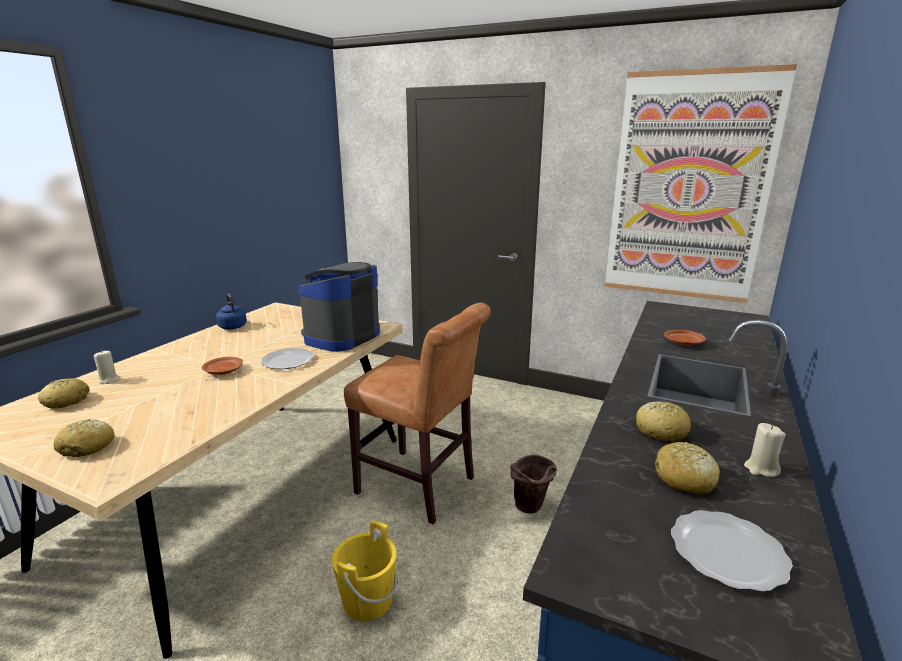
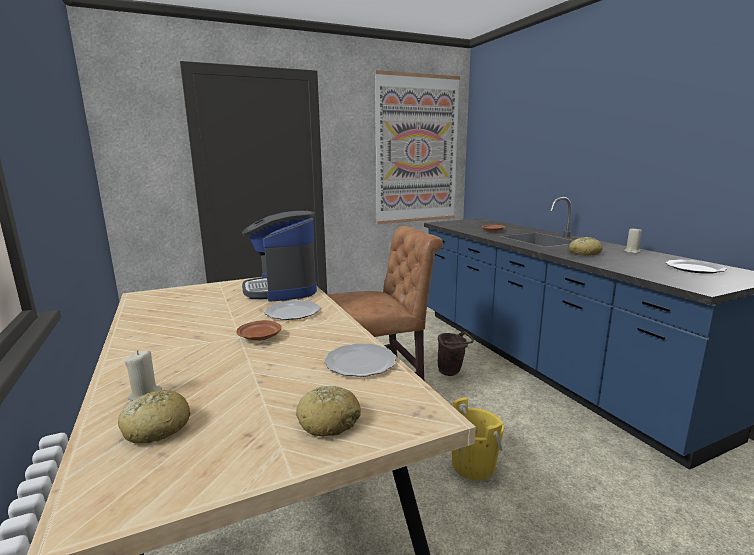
camera: 50 degrees left, 5 degrees down
(197, 422) = (359, 362): none -> plate
(232, 326) = (142, 317): blue kettle -> none
(684, 479) = (633, 260): bread -> none

